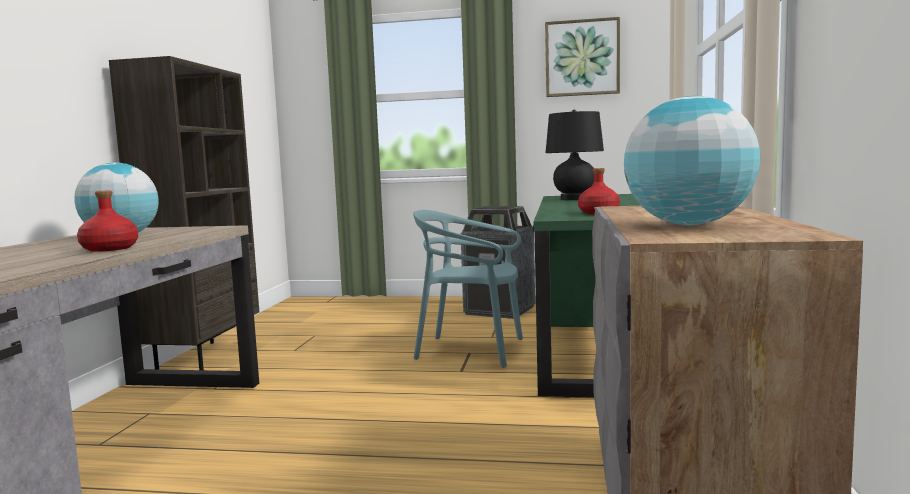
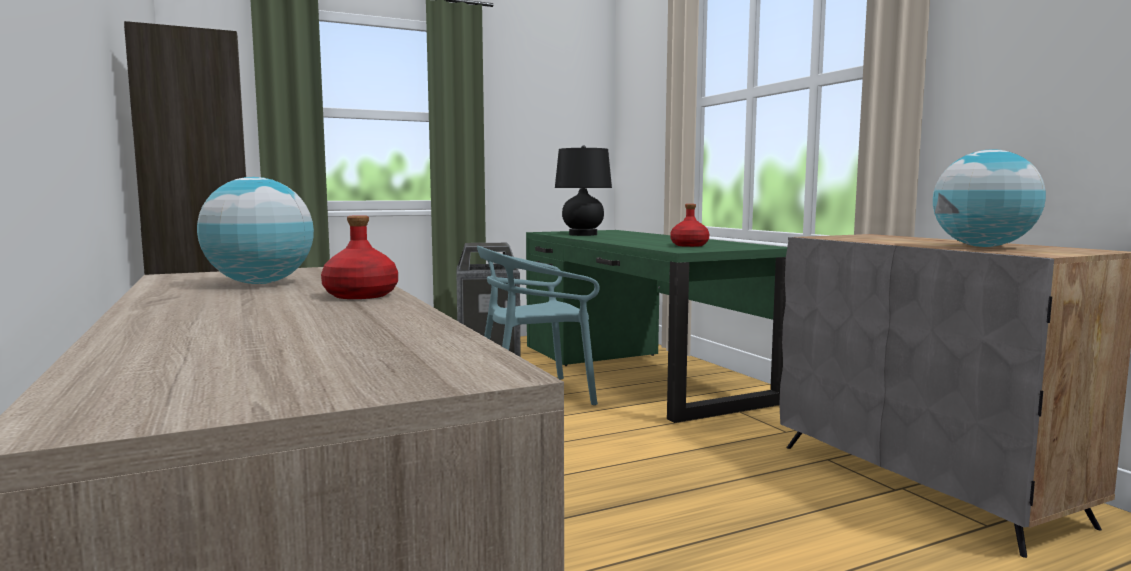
camera: 35 degrees left, 0 degrees up
(582, 58) = (542, 93): picture -> none

